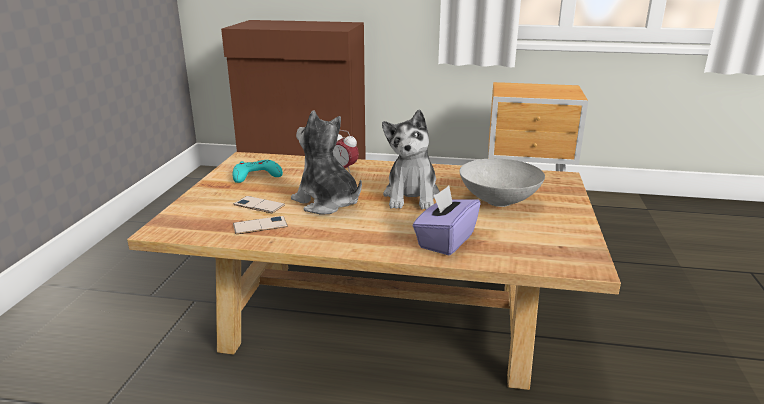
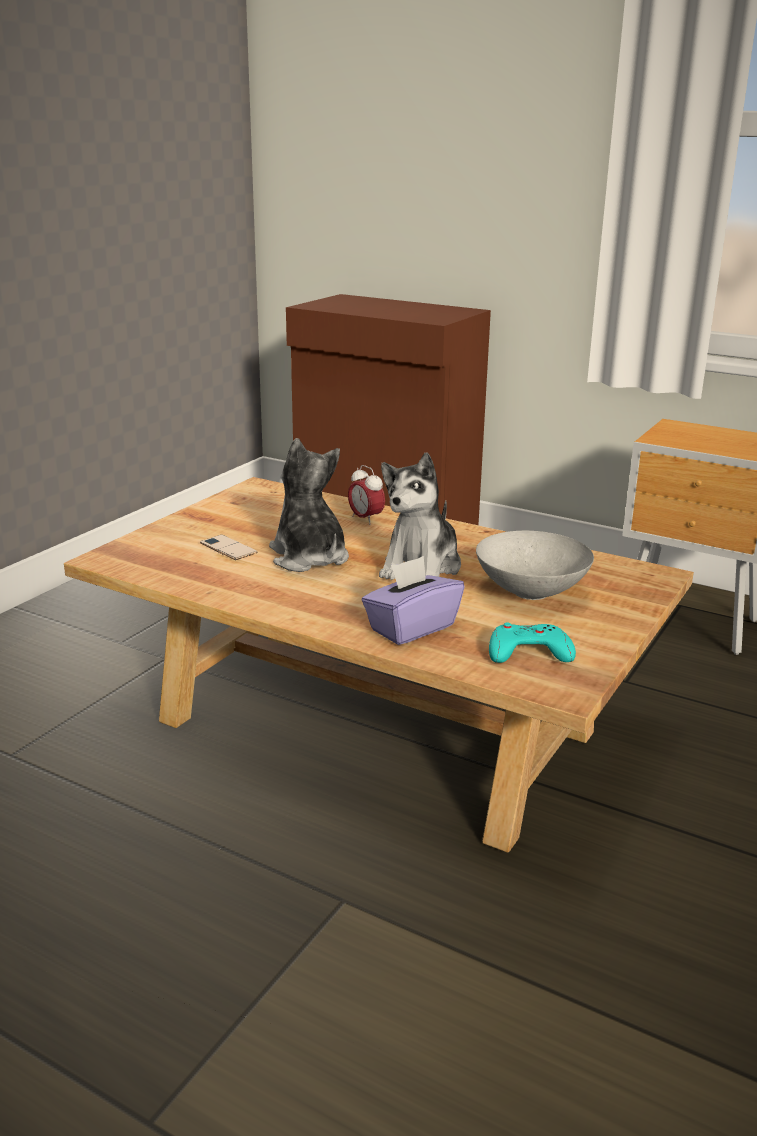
camera: 20 degrees right, 0 degrees up
(256, 175) = (253, 511): turquoise game controller -> turquoise game controller (528, 652)
(260, 225) = (210, 572): phone -> none

